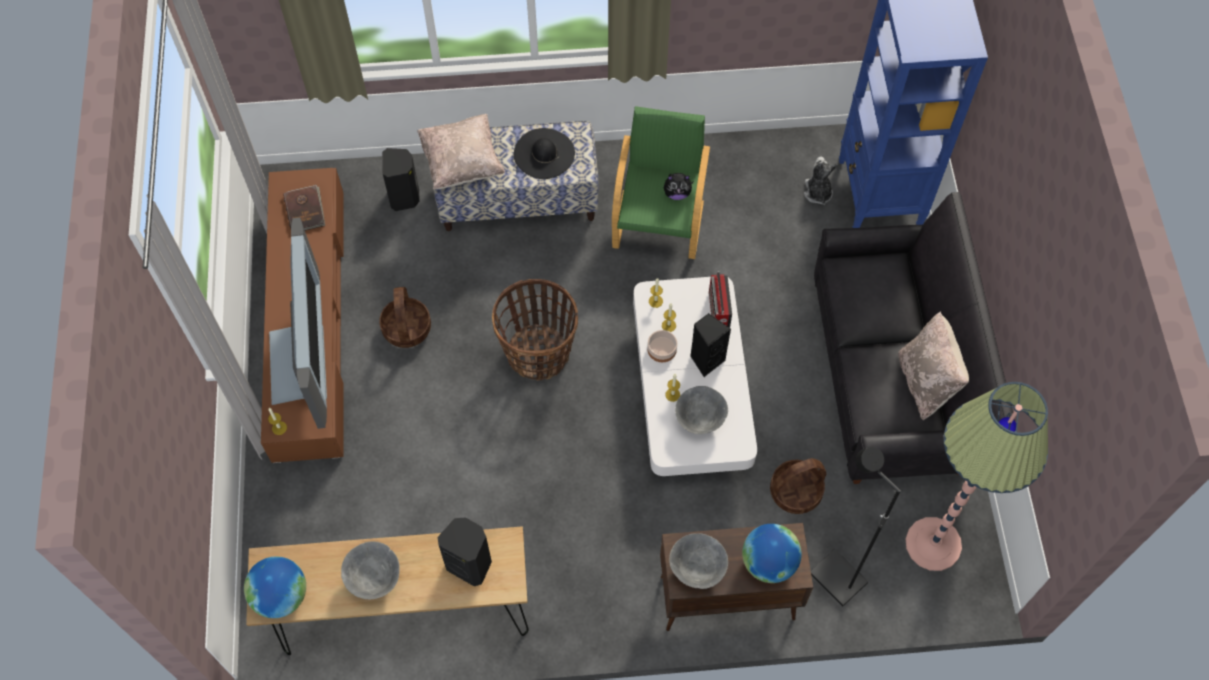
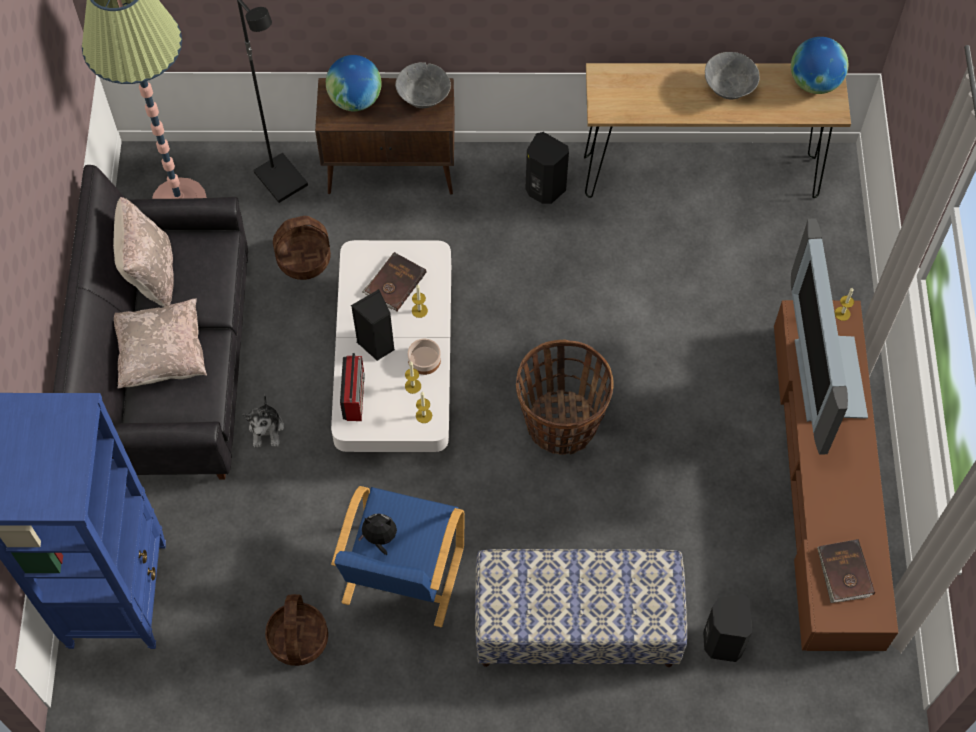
camera: 175 degrees left, 0 degrees up
(407, 328) = (711, 465): basket -> basket (298, 638)
(462, 163) = (647, 590): beige pillow -> beige pillow (162, 355)
(470, 564) = (638, 95): black speaker -> black speaker (544, 189)
(544, 153) = (542, 595): black hat -> none
(659, 223) = (401, 577): green armchair -> blue armchair
(700, 419) = (394, 283): grey bowl -> brown book
(817, 192) = (194, 604): plush toy -> plush toy (267, 429)

